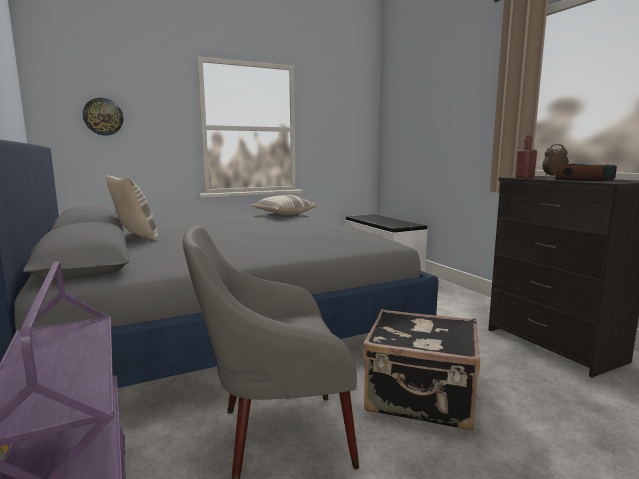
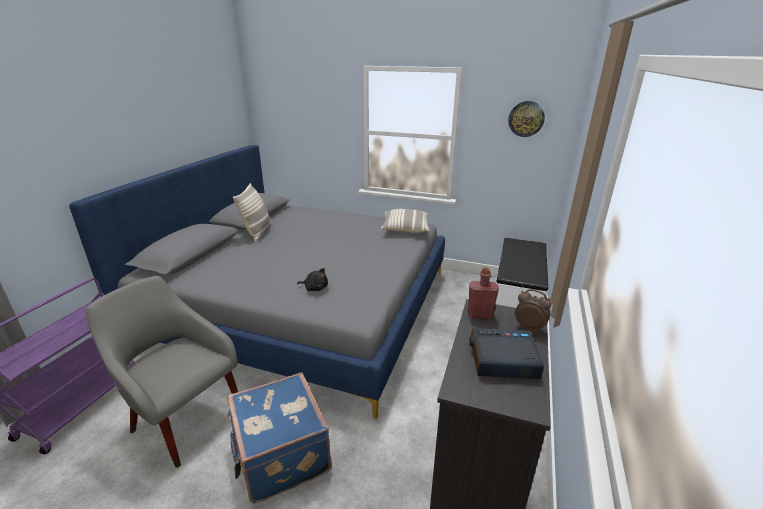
camera: 45 degrees right, 15 degrees up
(103, 116) = (294, 120): wall clock -> wall clock (526, 119)
(314, 242) = (315, 288): none -> black plush toy
(421, 398) = (280, 455): black suitcase -> blue suitcase

